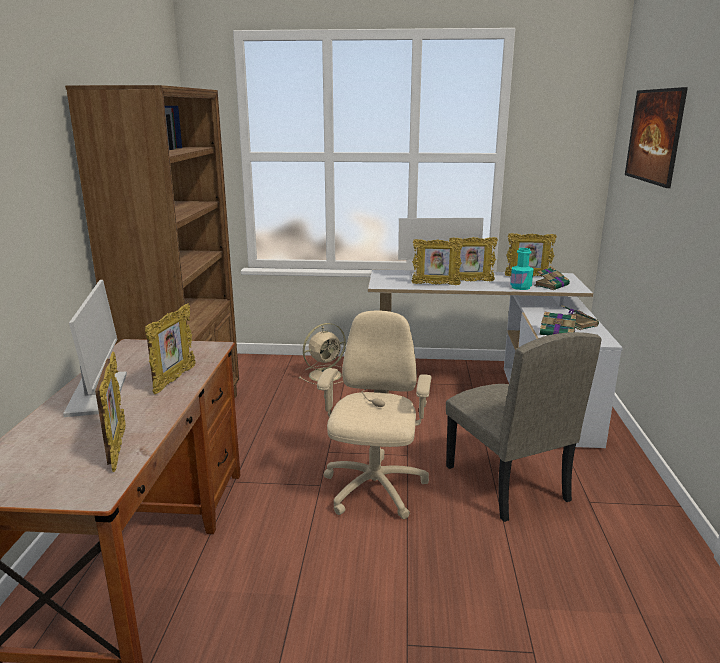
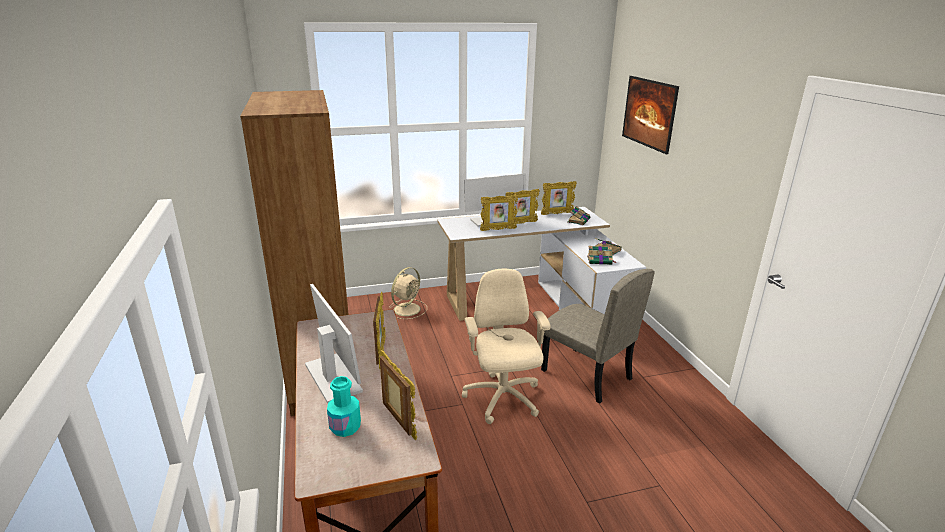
camera: 20 degrees left, 5 degrees up
(520, 287) = (559, 225): turquoise bottle -> turquoise bottle (345, 427)

